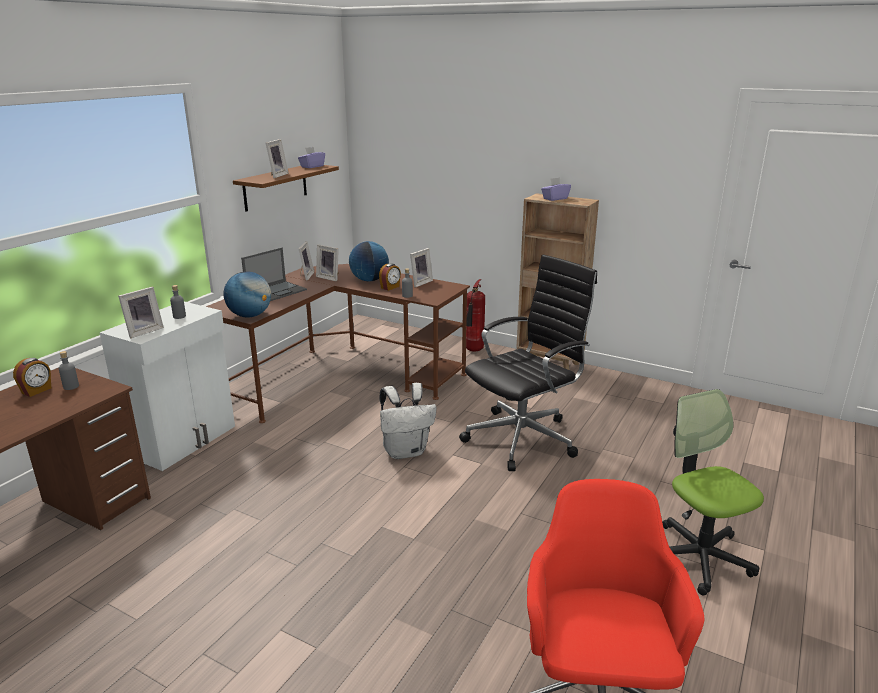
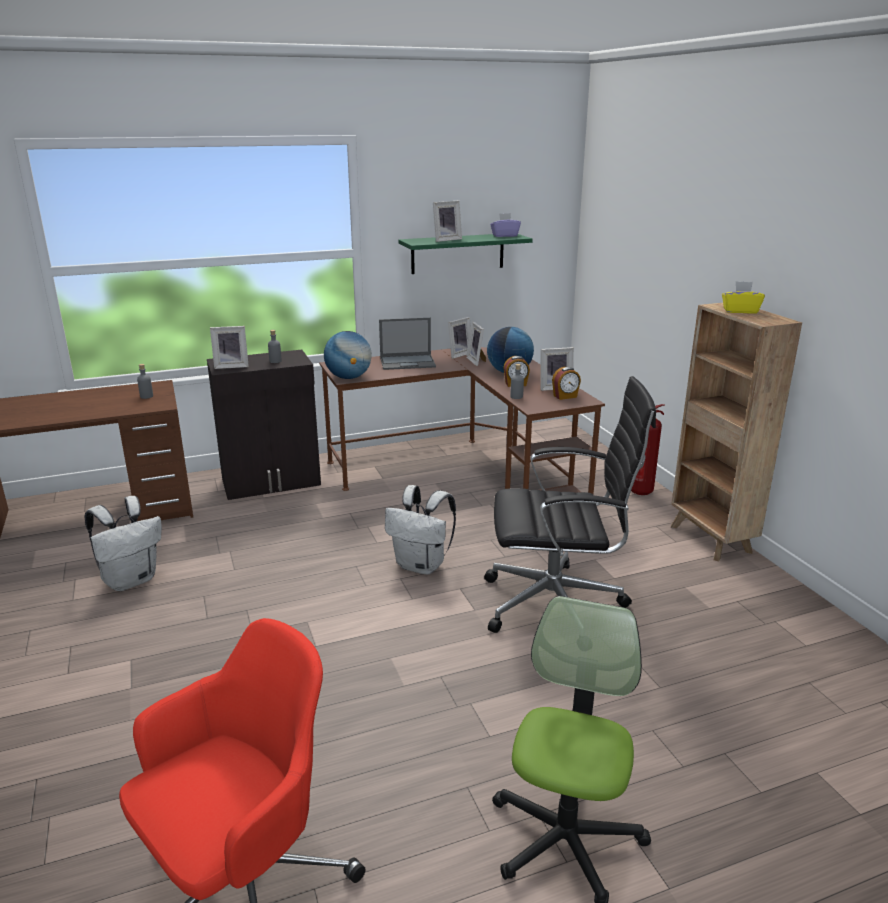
camera: 40 degrees right, 0 degrees up
(37, 390) = (126, 393): alarm clock -> alarm clock (565, 396)
(173, 574) = (131, 580): none -> white backpack
(184, 441) = (272, 482): white cabinet -> black cabinet
(275, 187) = (457, 253): brown shelf -> green shelf
(555, 198) = (740, 311): purple tissue box -> yellow tissue box

